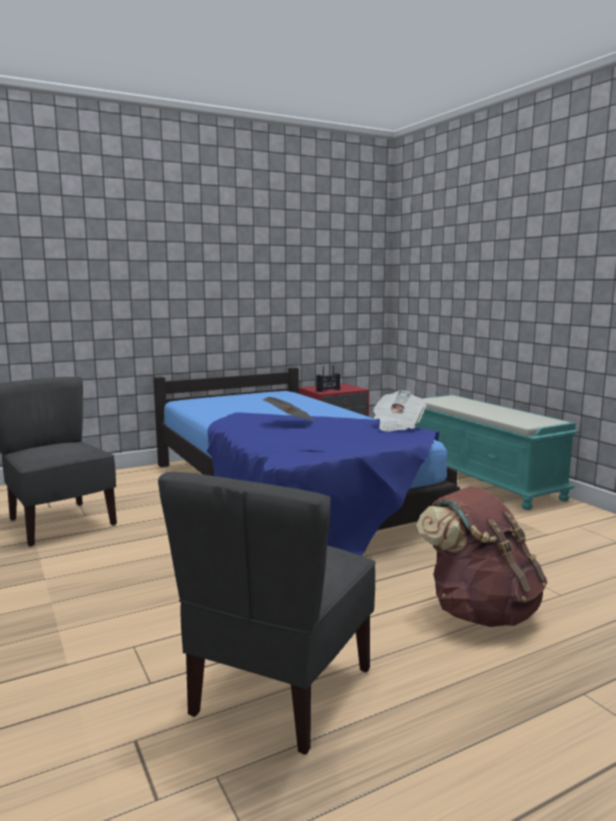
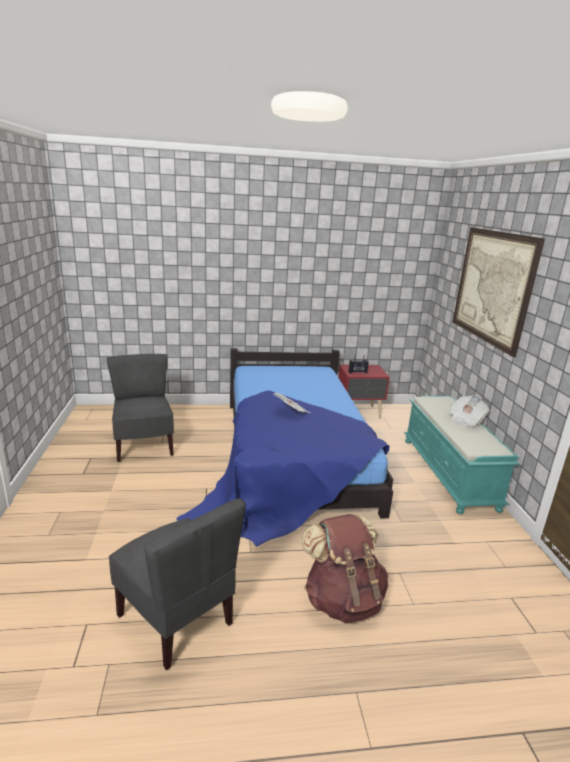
camera: 20 degrees right, 10 degrees up
(279, 691) = (177, 619): grey chair -> grey chair turned 90 degrees counterclockwise
(397, 426) = (362, 432): newspaper -> newspaper (465, 420)
(487, 247) = (492, 287): none -> picture

